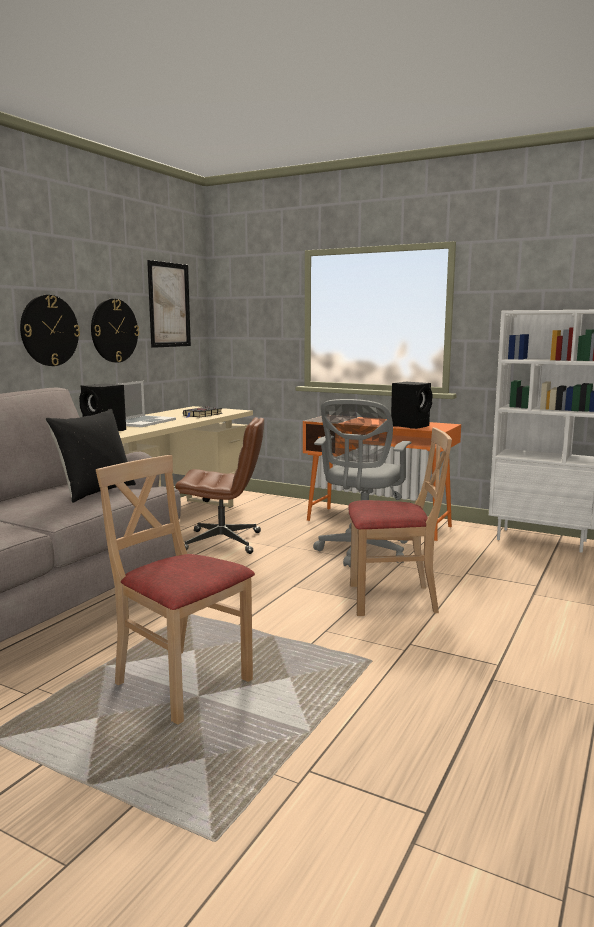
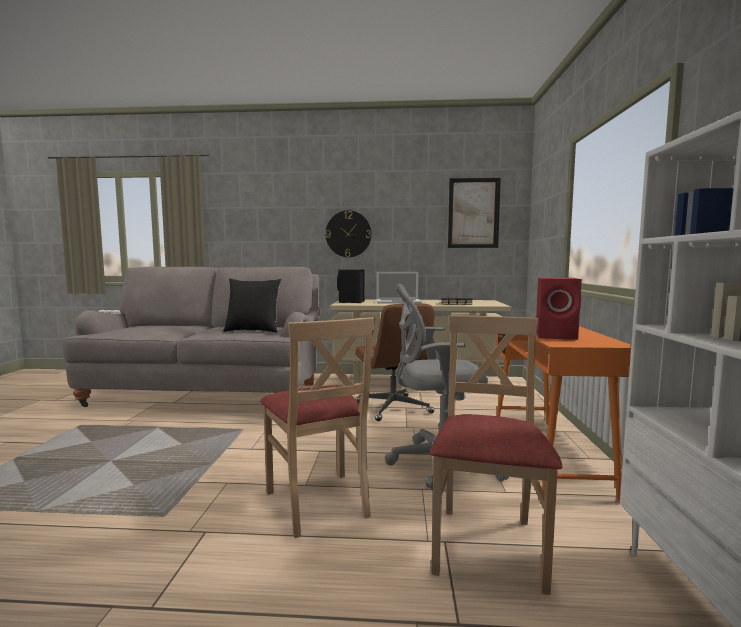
camera: 65 degrees right, 5 degrees down
(114, 330) = (407, 234): wall clock -> none
(182, 683) = (131, 452): beige chair -> beige chair (487, 546)
(411, 426) = (557, 336): black speaker -> red speaker

